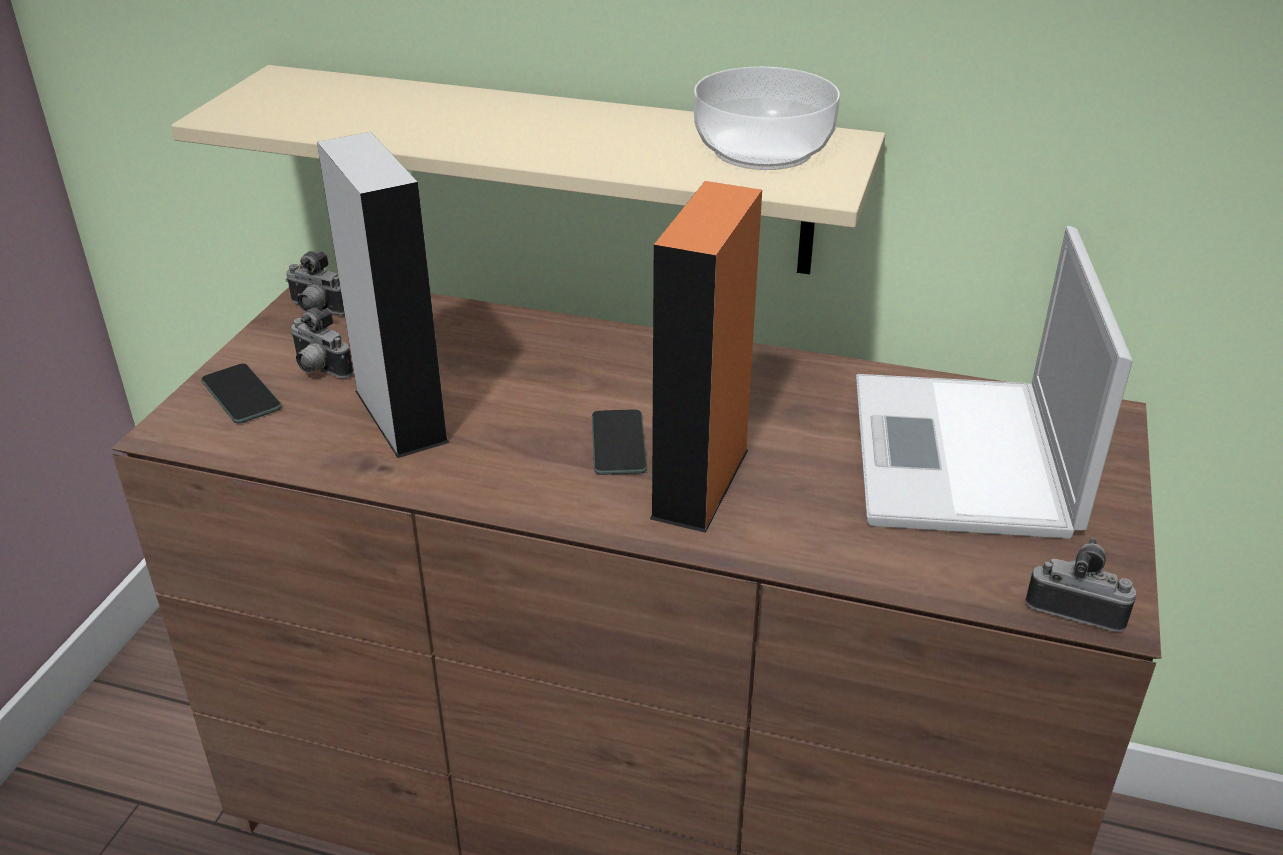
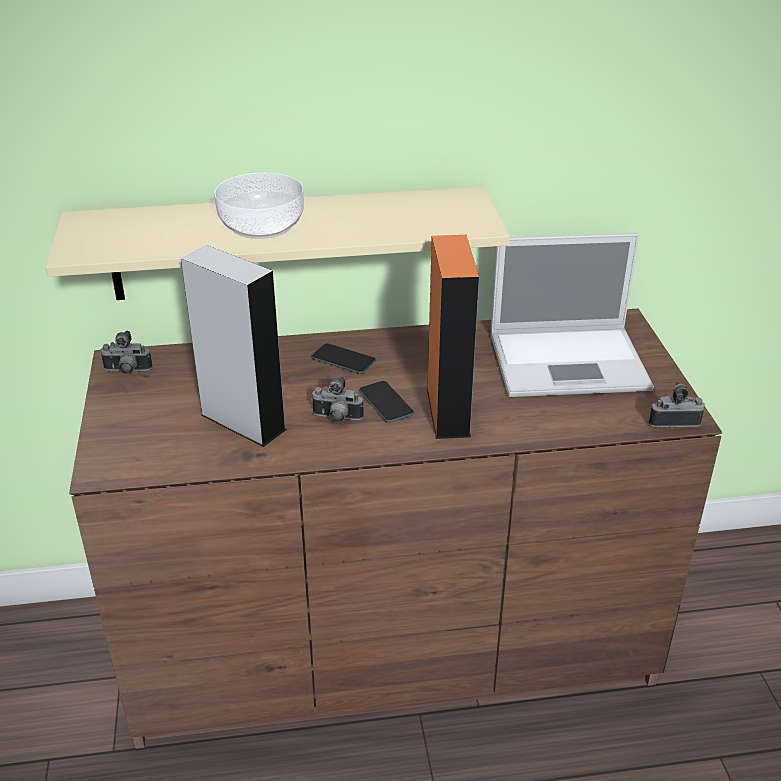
camera: 25 degrees left, 0 degrees up
(241, 395) = (127, 437): phone -> phone (343, 359)
(318, 369) = (164, 408): camera -> camera (336, 419)
(761, 150) = (429, 210): bowl -> bowl (261, 225)
(962, 458) = (571, 361): laptop -> laptop turned 75 degrees counterclockwise

